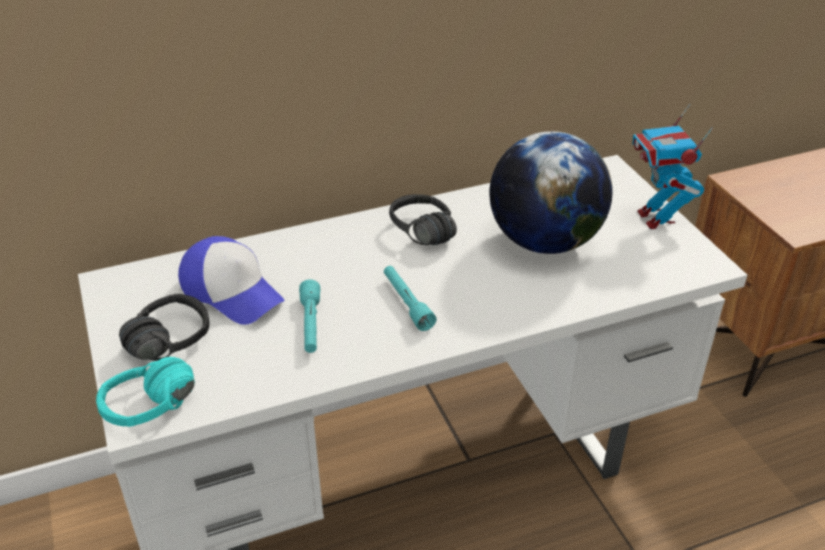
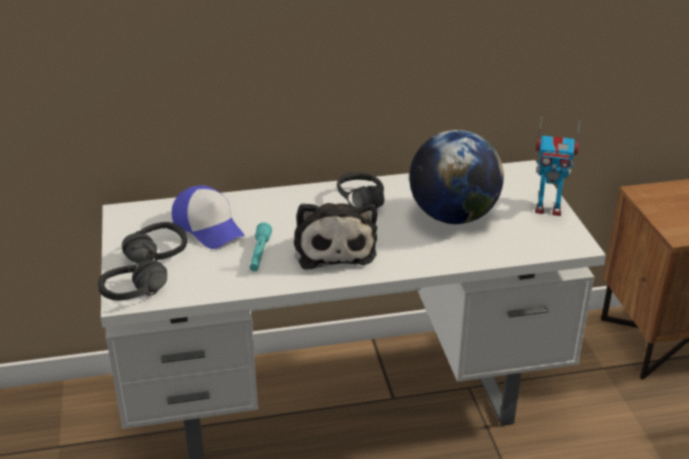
camera: 10 degrees right, 5 degrees down
(156, 414) = (138, 298): turquoise headphones -> black headphones
(407, 303) = (334, 247): turquoise flashlight -> plush toy
(656, 218) = (548, 208): toy robot -> toy robot turned 75 degrees counterclockwise

